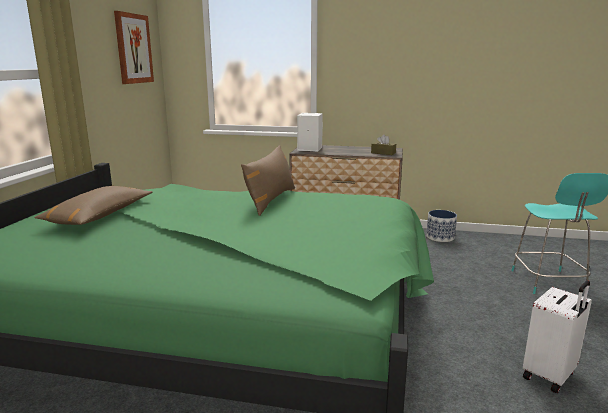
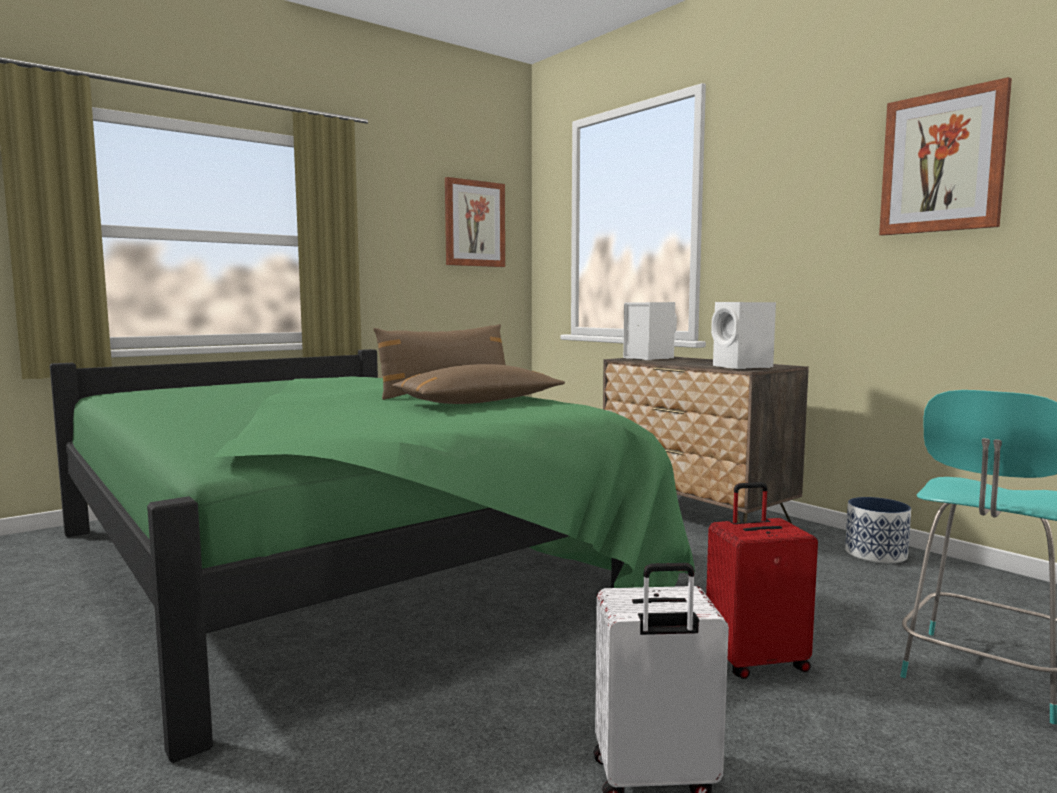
camera: 40 degrees right, 10 degrees down
(99, 216) = (274, 387): brown pillow -> brown pillow (478, 402)
(383, 153) = (743, 367): brown tissue box -> white speaker
(464, 42) = (942, 162): none -> picture
(491, 307) = (756, 661): none -> red suitcase

